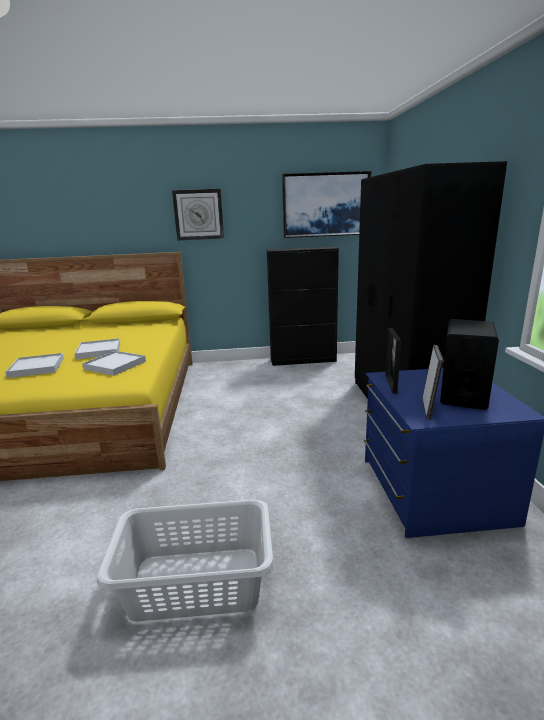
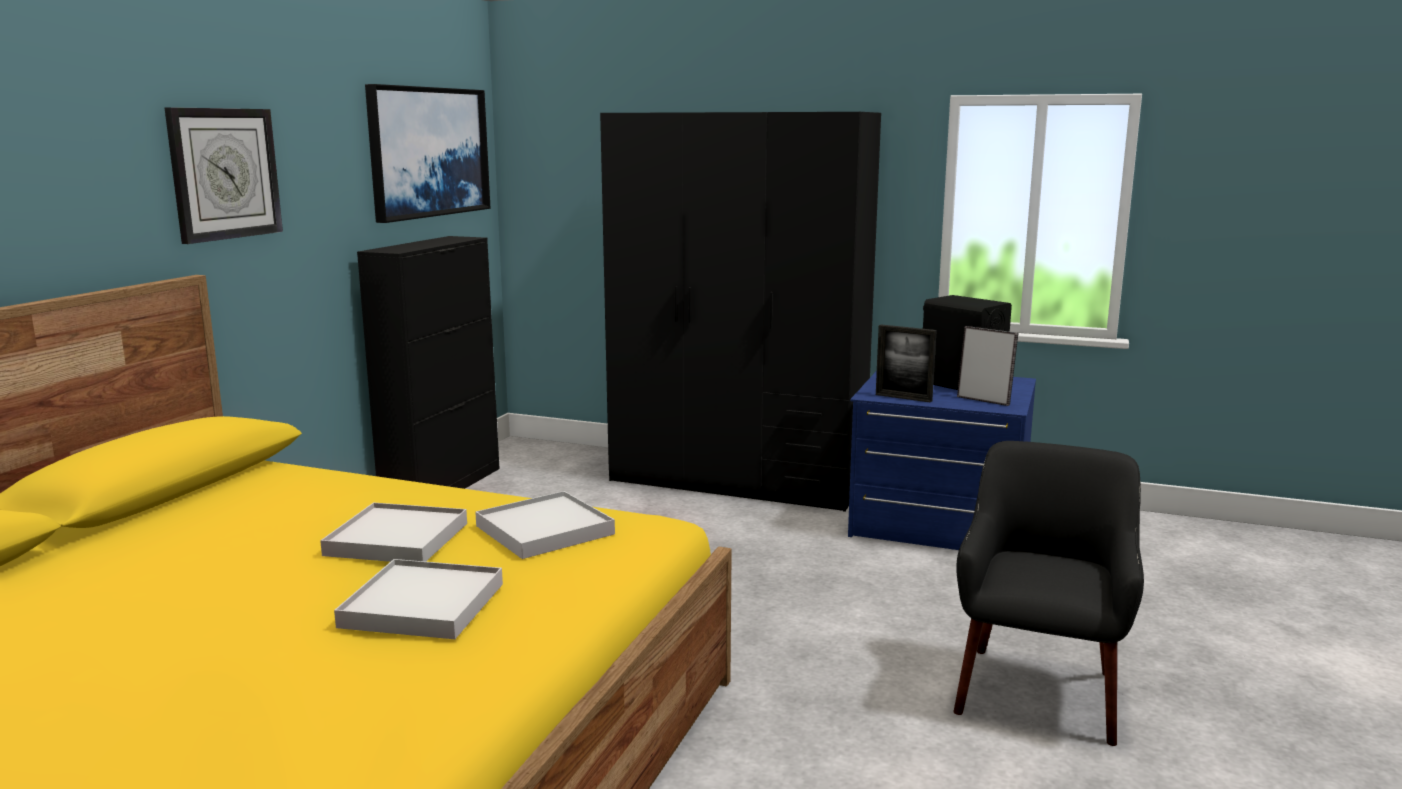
camera: 65 degrees left, 5 degrees down
(197, 583) = (1038, 692): grey laundry basket -> black armchair

